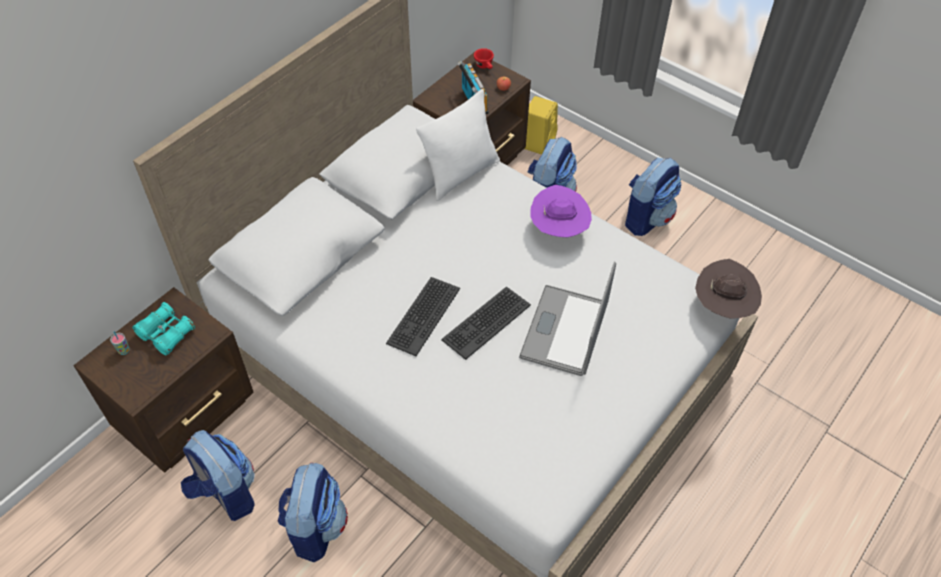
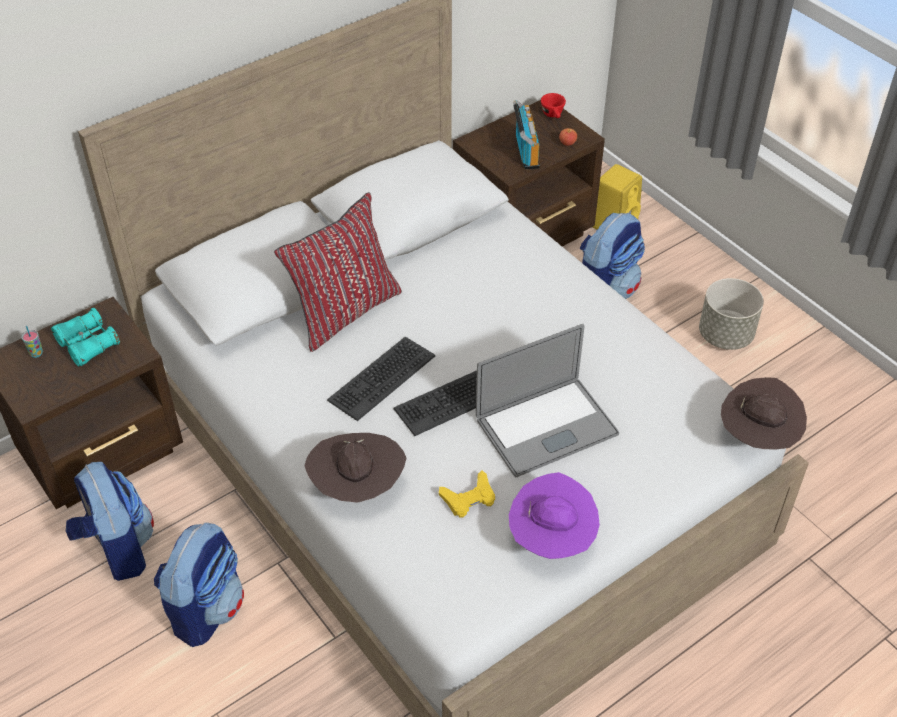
camera: 15 degrees right, 5 degrees down
(374, 264) = (344, 311): none -> red pillow
(434, 412) = (357, 487): none -> brown hat
(460, 174) = (480, 230): white pillow -> none
(524, 403) = (469, 498): none -> yellow game controller
(559, 230) = (578, 312): purple hat -> purple hat (552, 539)
(564, 330) = (546, 426): laptop -> laptop turned 150 degrees counterclockwise
(647, 218) = (725, 335): backpack -> grey planter

